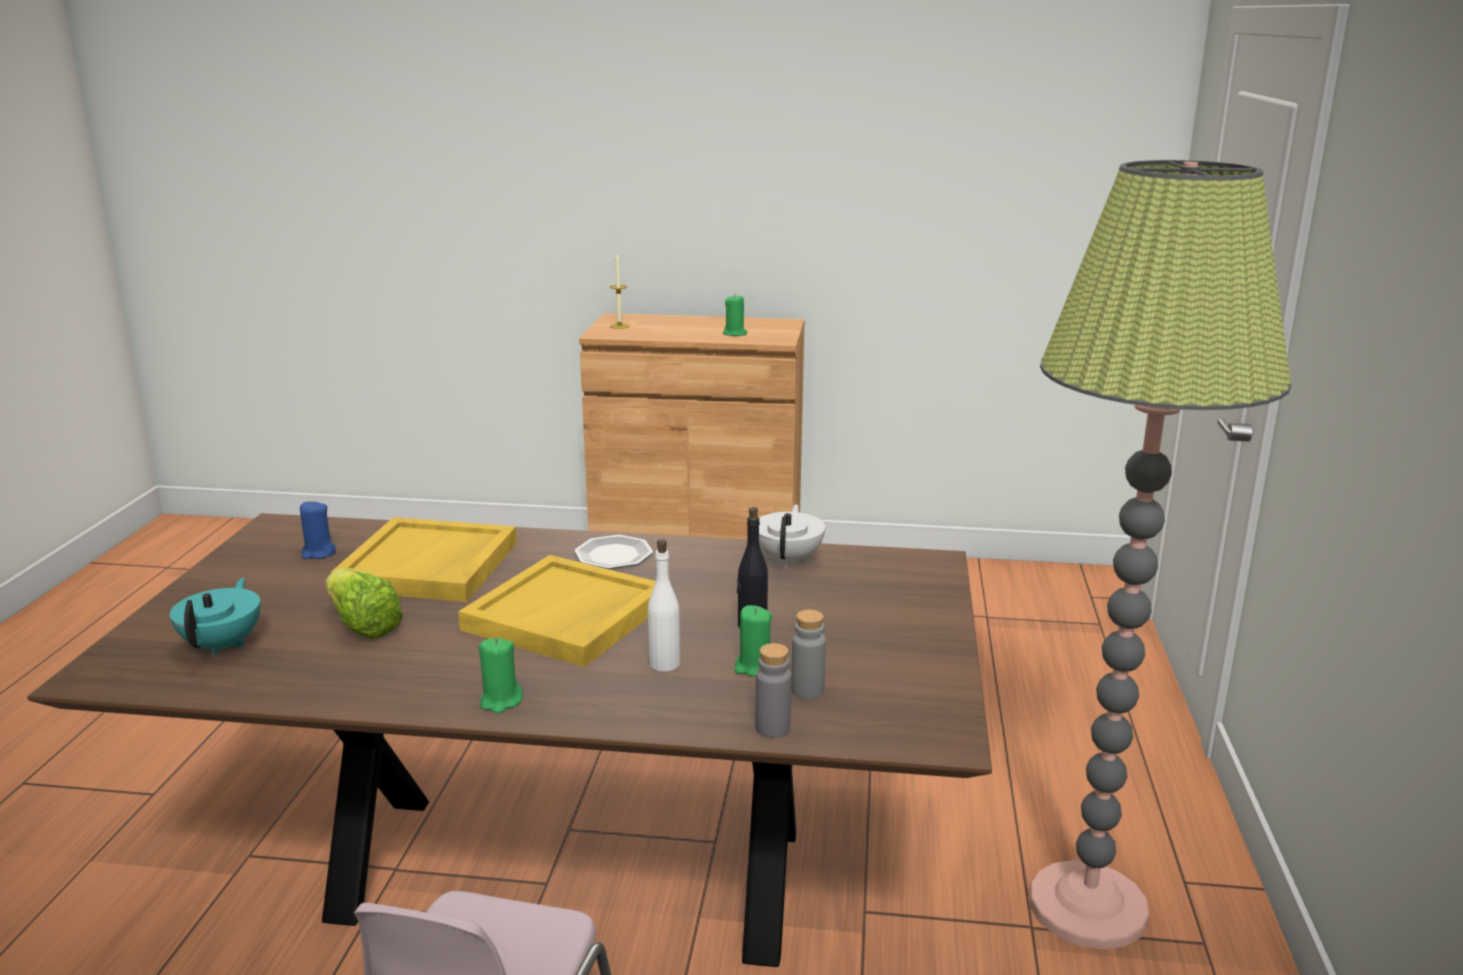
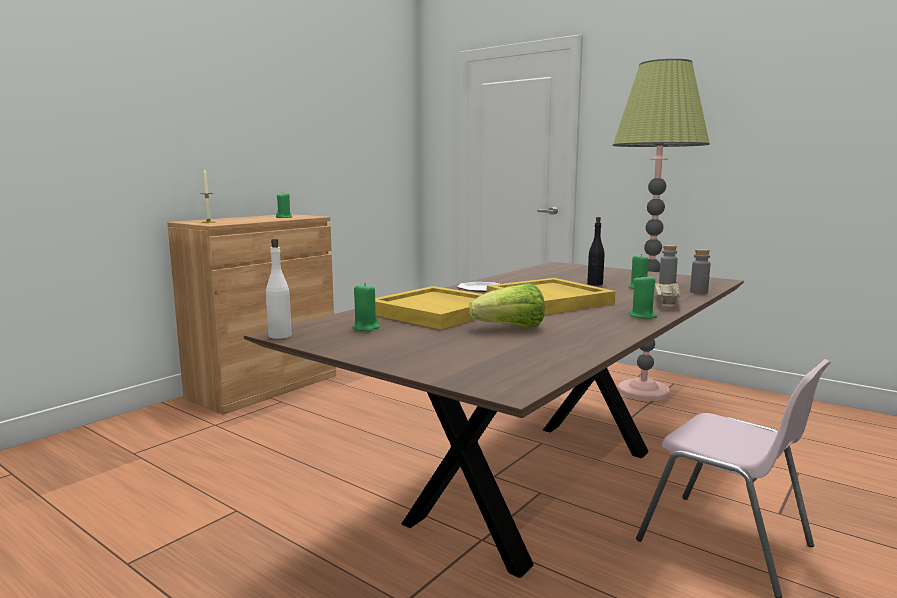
camera: 60 degrees left, 10 degrees down
(224, 644) = (497, 355): turquoise teapot -> none
(318, 553) = (366, 328): blue candle -> green candle
(636, 707) = (666, 302): none -> beige tray
(664, 664) = (623, 295): white bottle -> white bottle (279, 336)
(789, 560) = (529, 274): white teapot -> none

